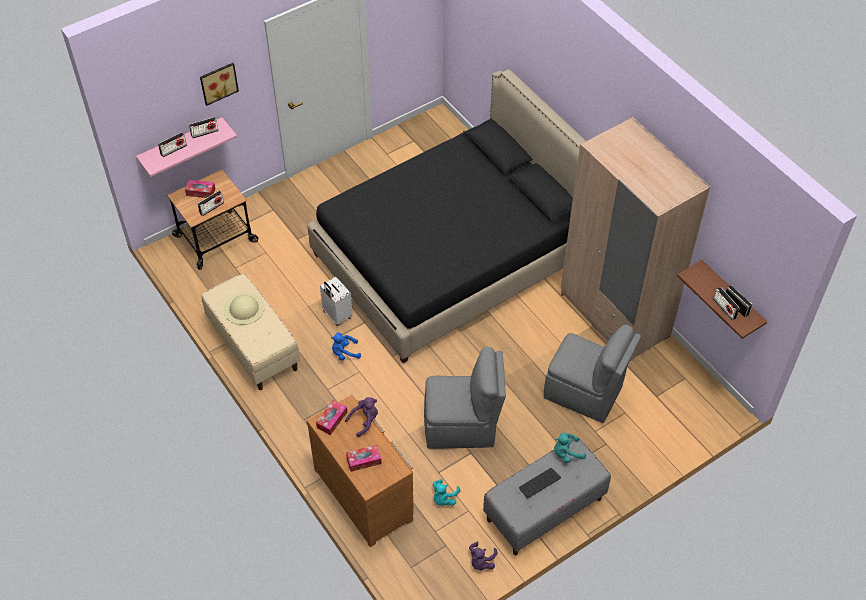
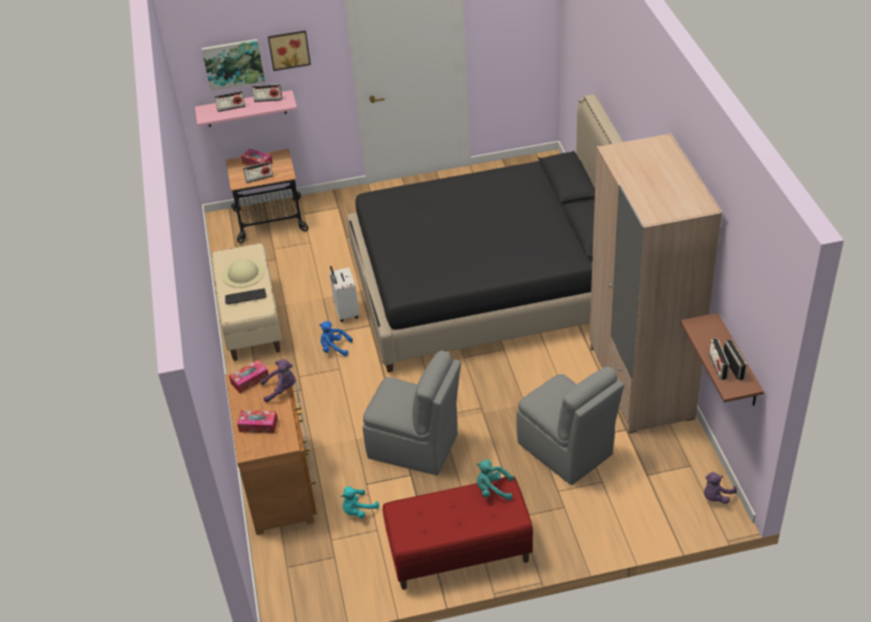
camera: 25 degrees right, 10 degrees down
(169, 109) = (233, 64): none -> picture
(481, 562) = (362, 584): purple plush toy -> purple plush toy (716, 496)
(539, 483) = (446, 511): keyboard -> keyboard (245, 296)
(544, 510) = (459, 553): grey bench -> red bench

